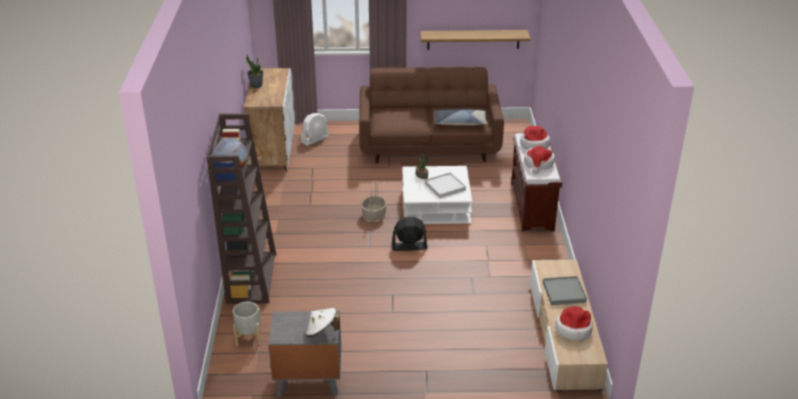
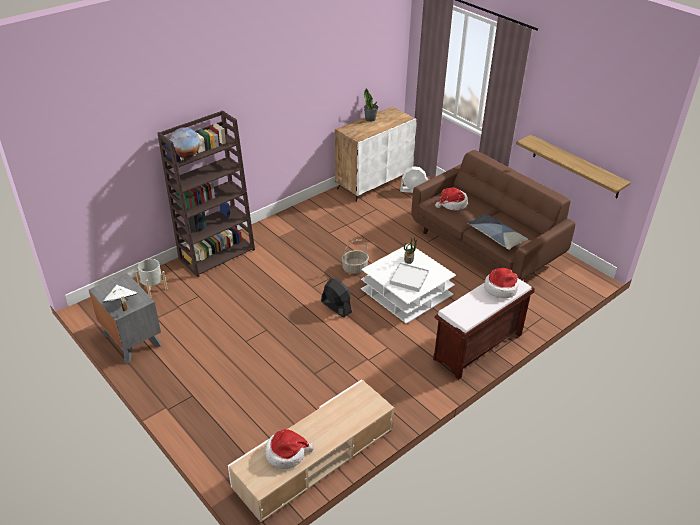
camera: 50 degrees right, 5 degrees up
(538, 164) = (472, 306): hat -> hat (452, 204)
(564, 292) = (335, 422): grey tray -> none

